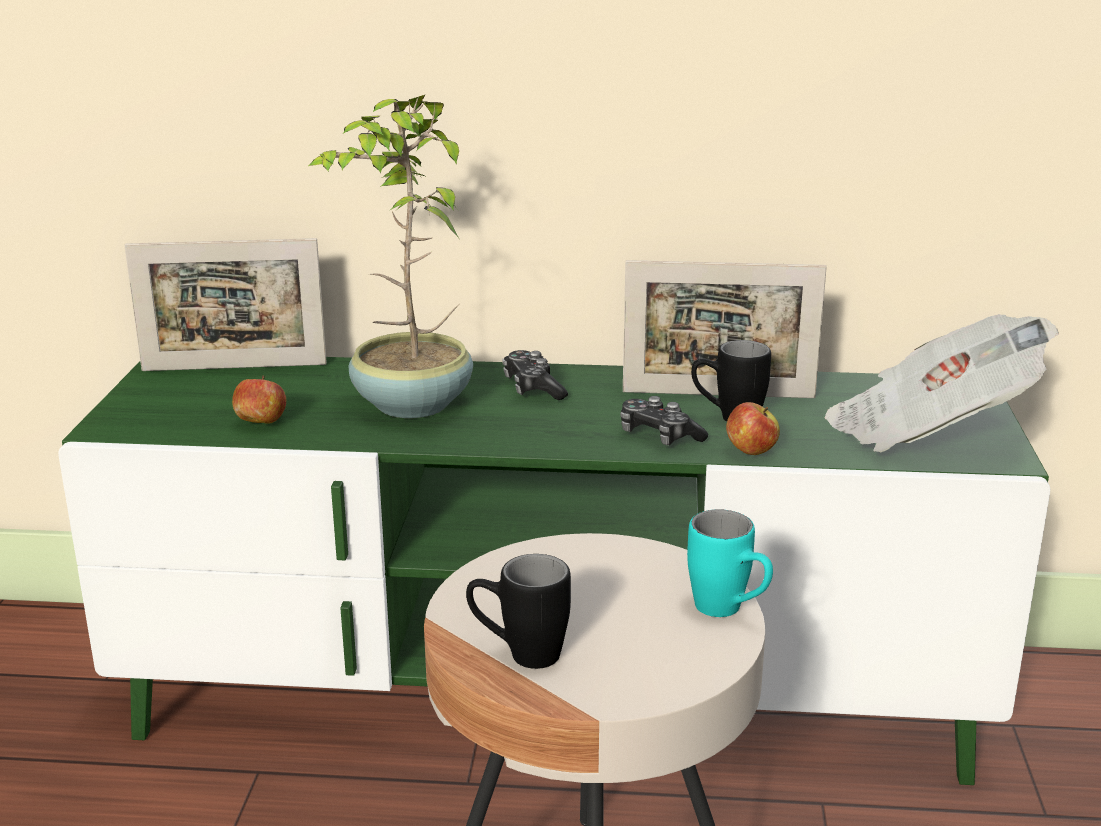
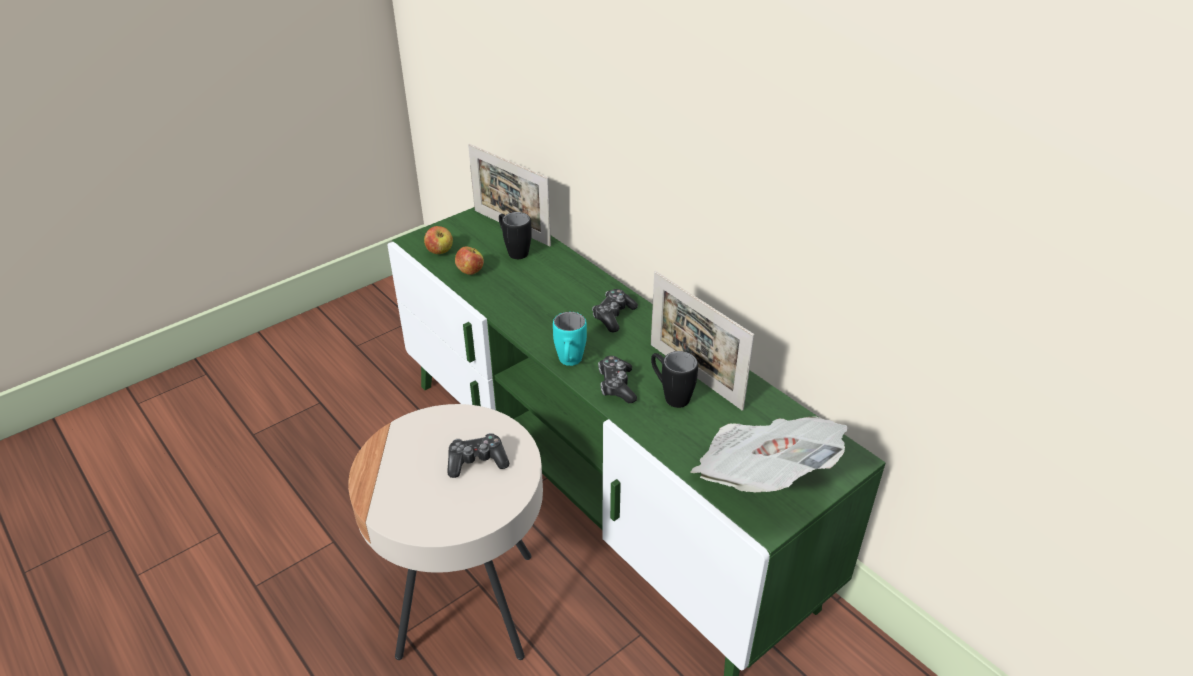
camera: 45 degrees right, 15 degrees up
(410, 405) = (542, 296): potted plant -> none
(519, 654) = (389, 467): black mug -> black mug (514, 251)
(617, 588) = (477, 461): none -> game controller
(729, 612) = (497, 509): turquoise mug -> turquoise mug (569, 363)
(751, 452) = (641, 425): apple -> apple (440, 251)

